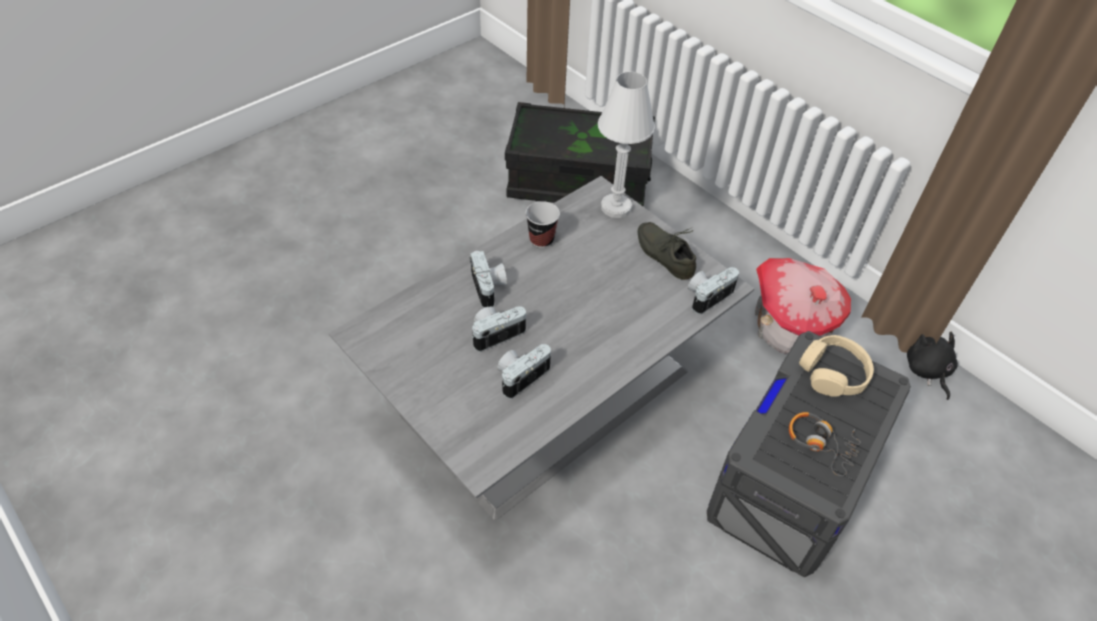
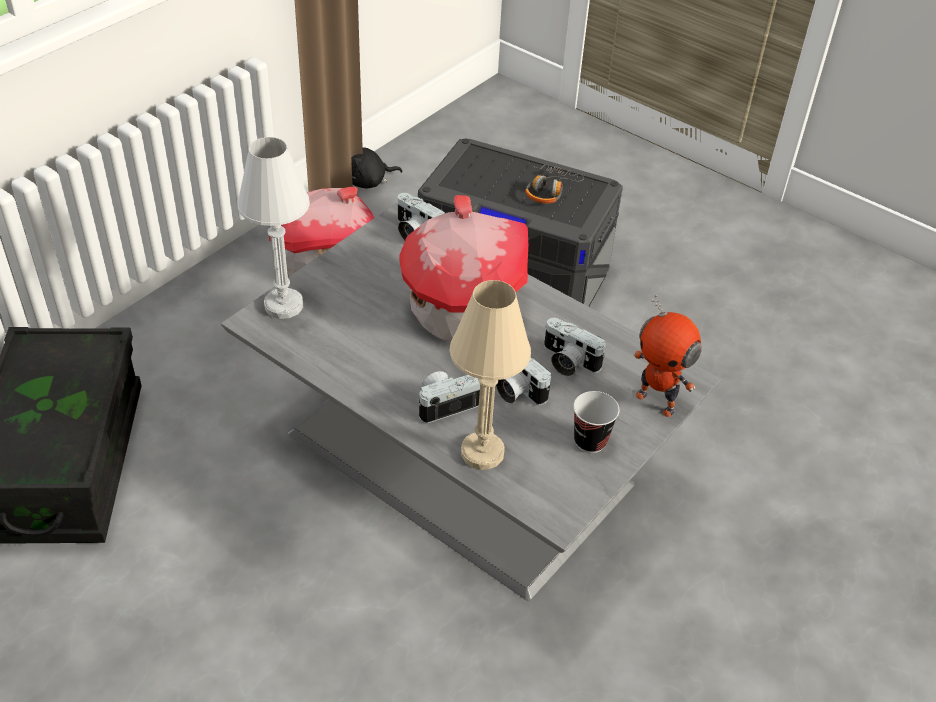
camera: 100 degrees left, 5 degrees down
(434, 301) = (482, 453): none -> beige table lamp
(457, 431) = (657, 401): none -> toy robot
(541, 240) = (354, 366): cup -> cup (590, 441)
(598, 313) = (463, 310): none -> toy house
(667, 254) = (358, 262): grey shoe -> none
(833, 373) = (469, 177): beige headphones -> none

